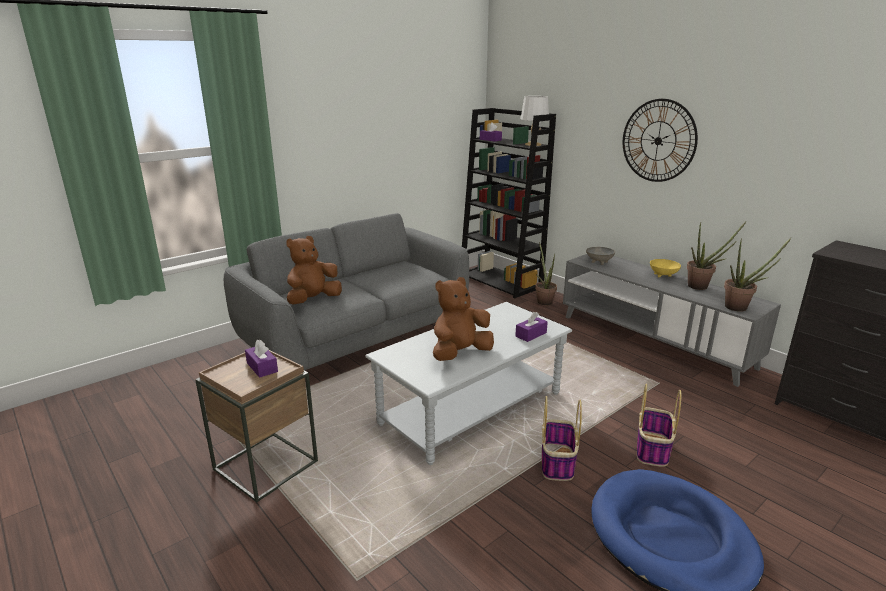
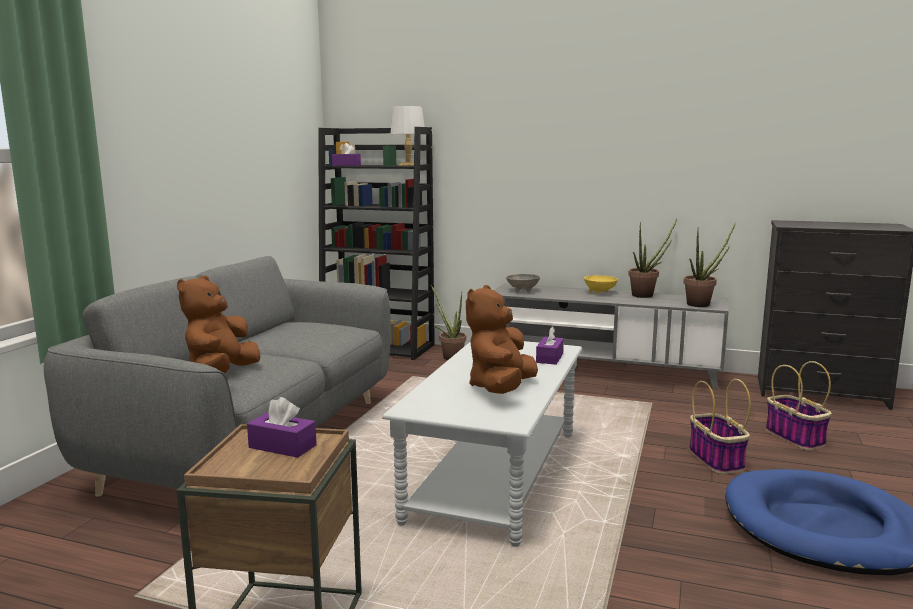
camera: 30 degrees left, 10 degrees down
(557, 463) = (648, 499): basket -> basket (796, 438)
(658, 141) = (567, 145): wall clock -> none

